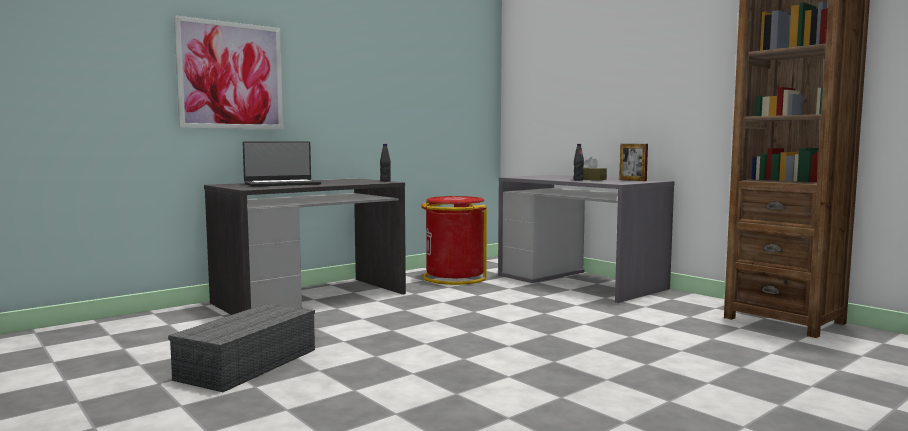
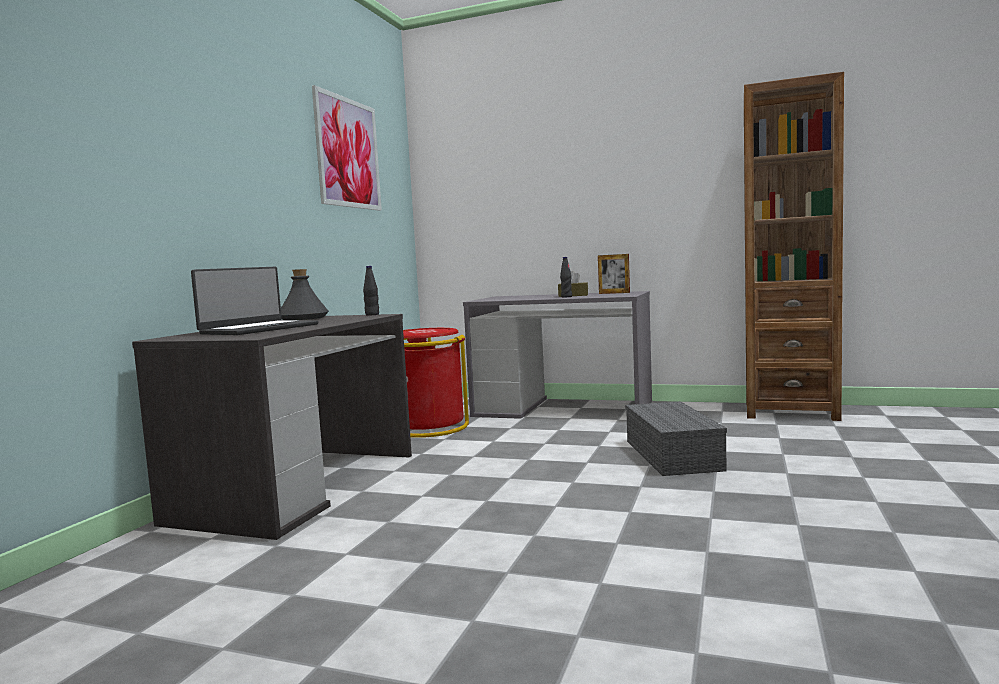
camera: 30 degrees left, 0 degrees up
(231, 76) = (148, 170): picture -> picture (348, 153)
(248, 365) = (399, 594): grey storage box -> grey storage box (674, 455)
(344, 179) = (303, 318): none -> grey bottle

